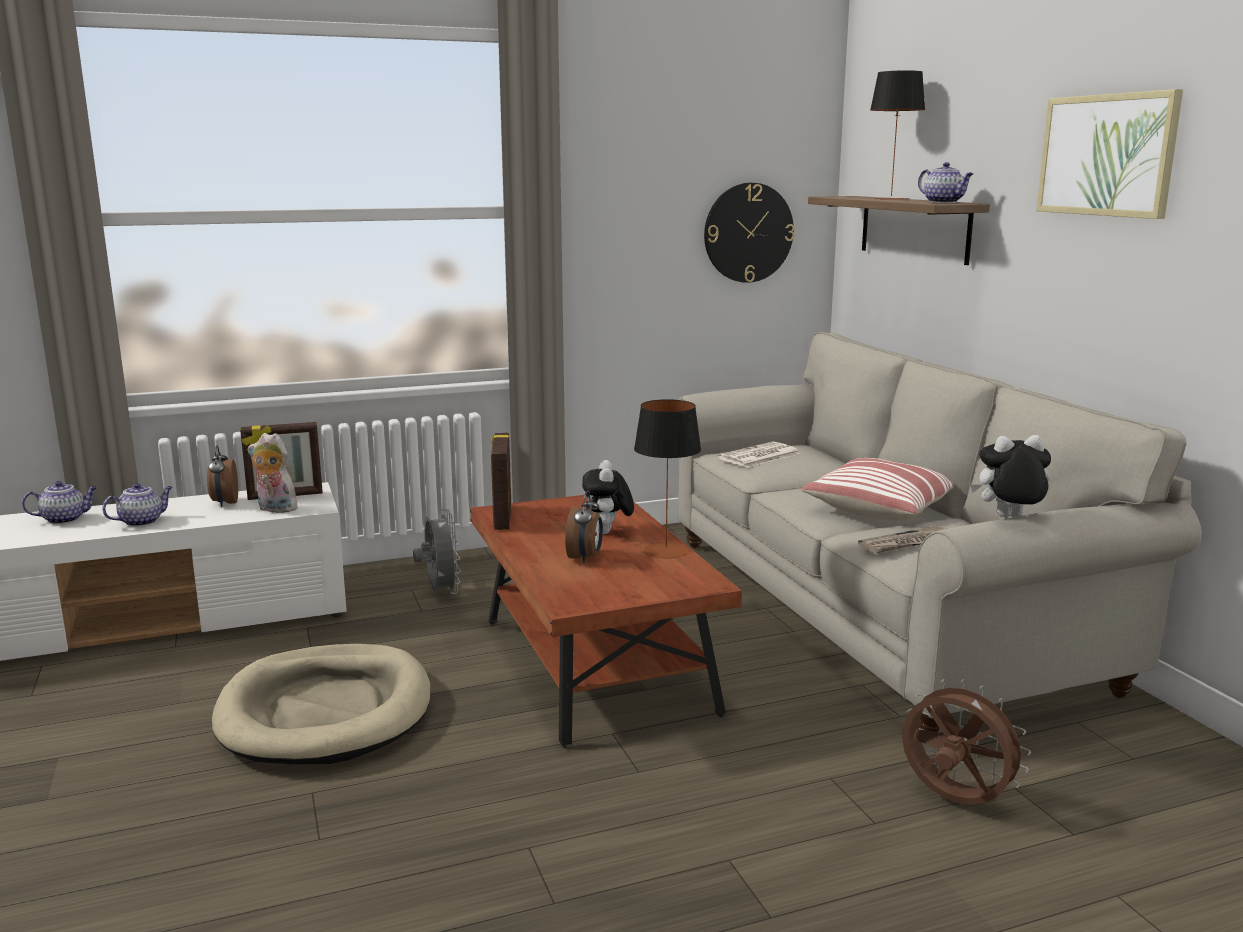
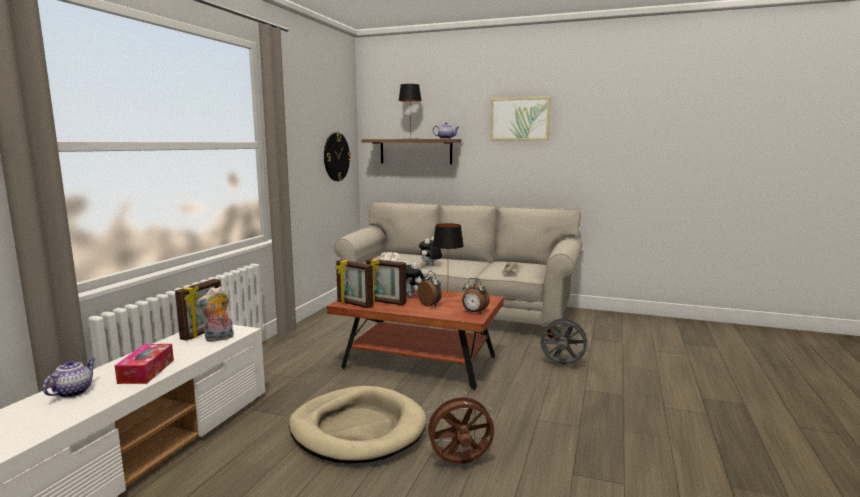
camera: 50 degrees left, 5 degrees down
(142, 521) = (146, 371): teapot -> tissue box
(224, 503) = (173, 347): alarm clock -> alarm clock (474, 312)
(440, 592) = (284, 368): grey fan -> grey fan (562, 365)
(544, 530) = (385, 302): none -> picture frame
(880, 508) = (470, 264): pillow -> none
(953, 801) = (589, 348): brown fan -> brown fan (460, 463)
(1008, 518) = (563, 246): plush toy -> plush toy (430, 266)

